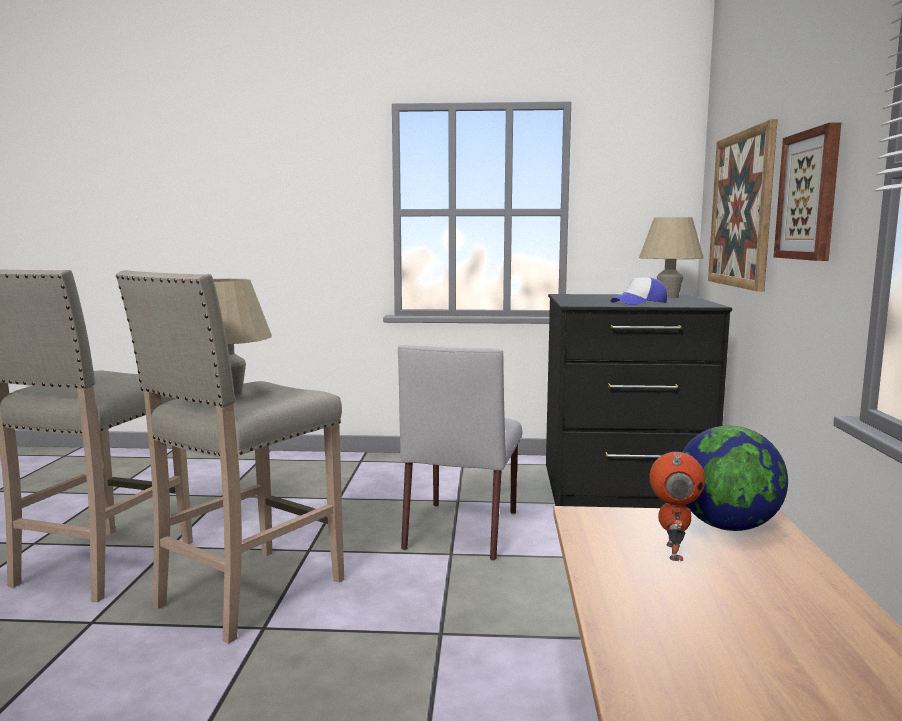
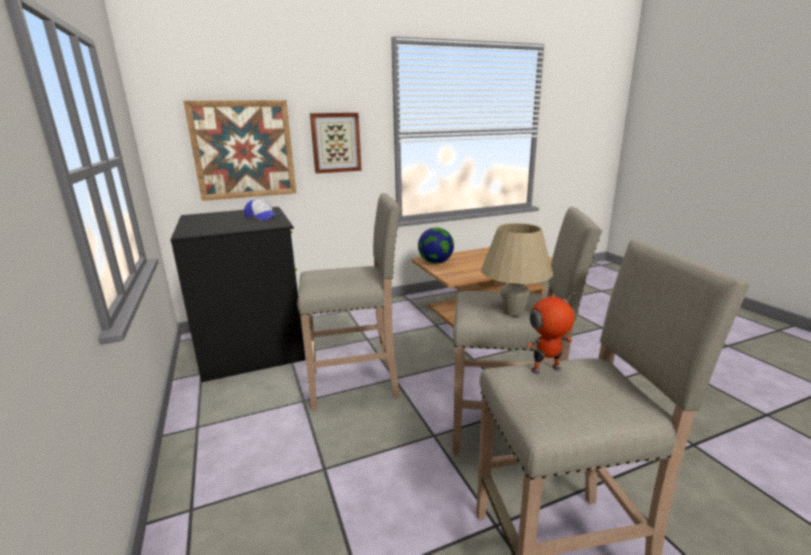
camera: 115 degrees left, 10 degrees up
(462, 529) = (356, 384): grey chair -> beige stool
(668, 297) = (212, 216): beige table lamp -> none
(672, 551) = (466, 266): toy robot -> toy robot (546, 370)

